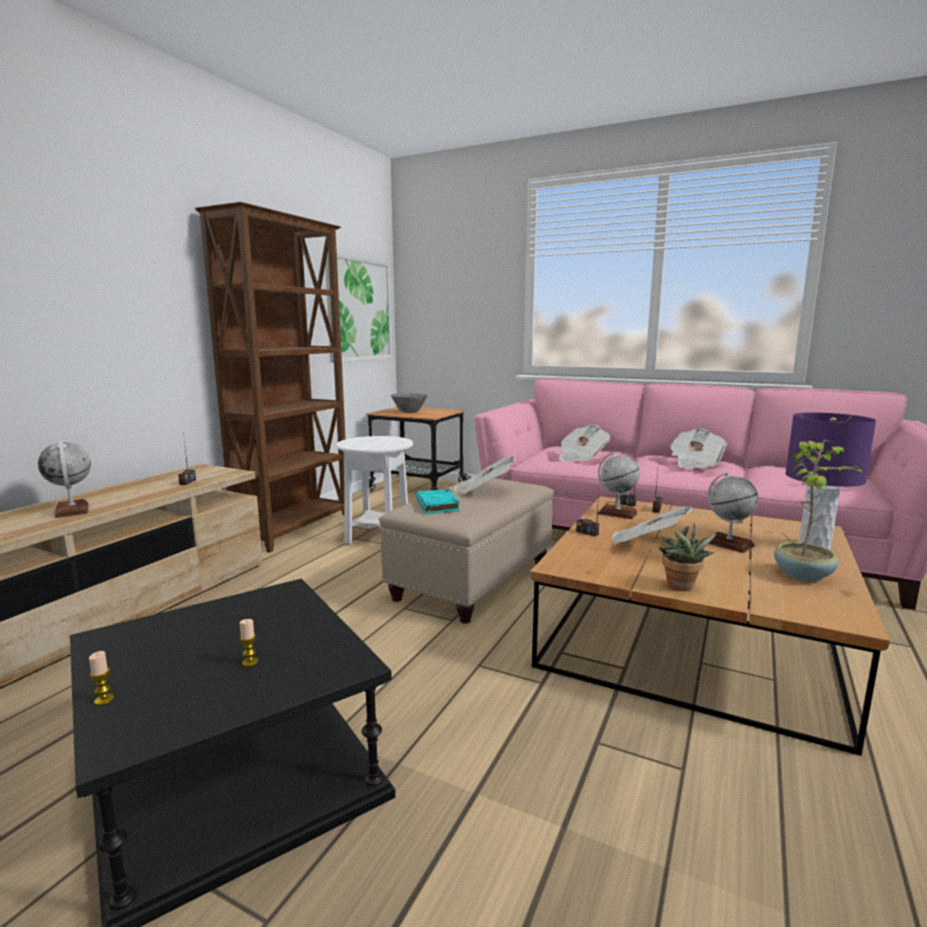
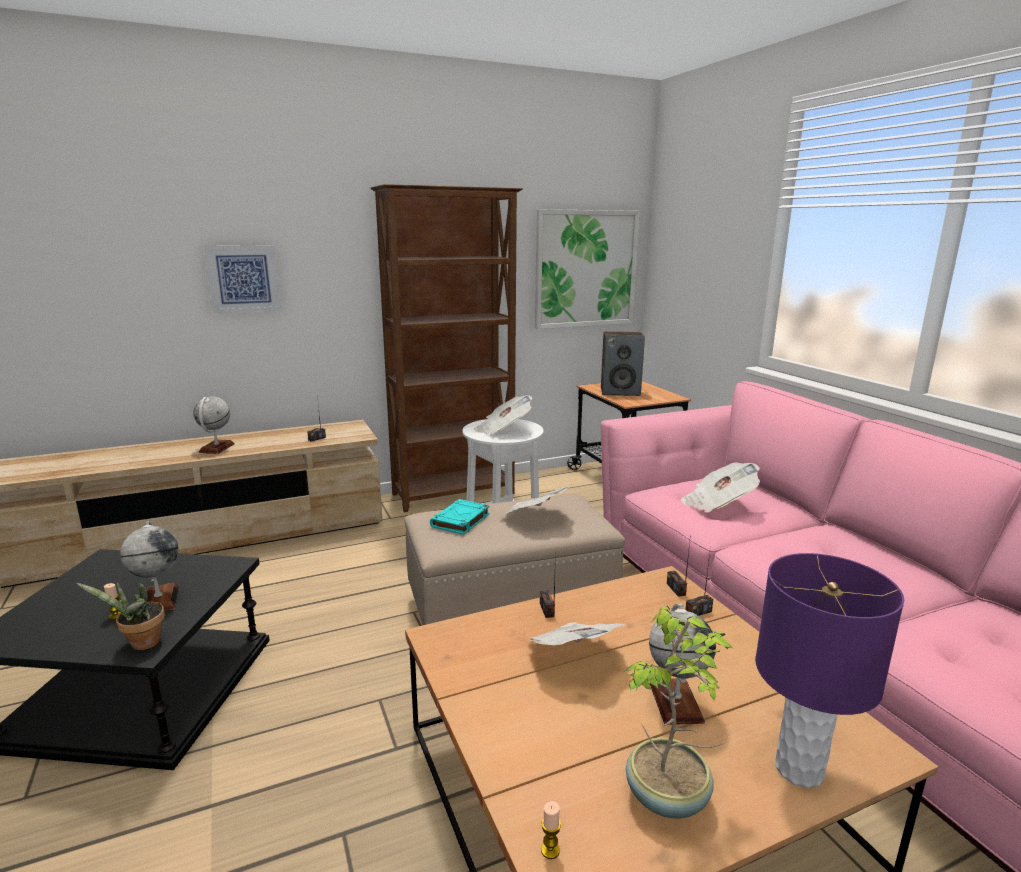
camera: 40 degrees right, 5 degrees up
(62, 297) = (243, 278): none -> picture
(104, 700) = (34, 605): candle -> candle (550, 850)
(409, 412) = (620, 392): grey bowl -> speaker
(617, 513) = (637, 598): globe -> globe (159, 600)
(681, 588) = (486, 726): potted plant -> potted plant (141, 644)
(695, 463) = (861, 563): newspaper -> newspaper (503, 430)

